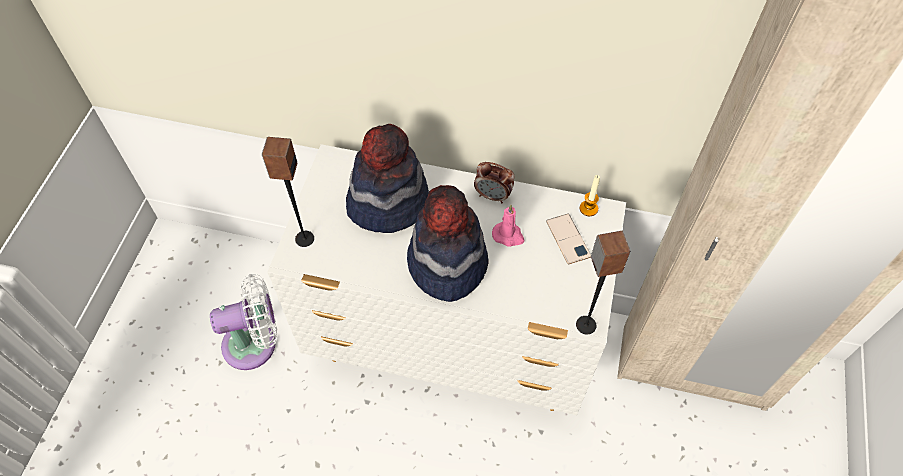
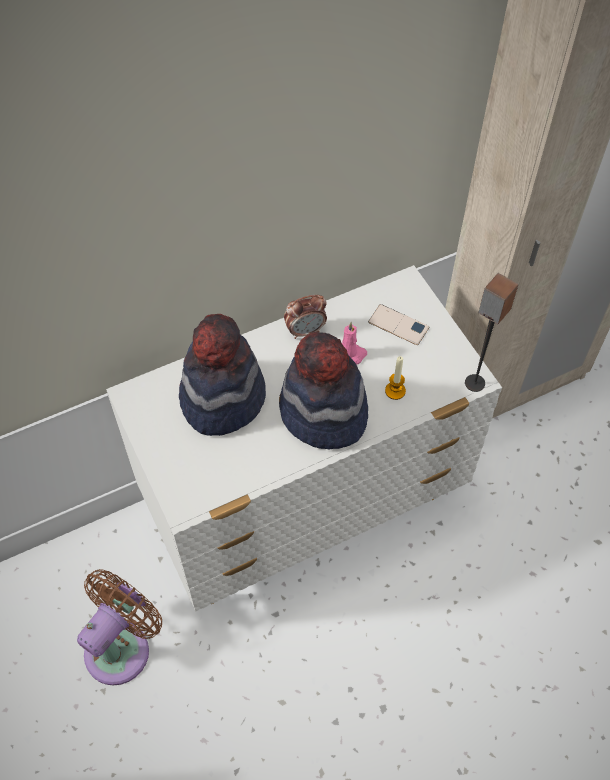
camera: 40 degrees left, 0 degrees up
(255, 343) = (122, 646): white fan -> brown fan
(304, 238) = (178, 481): speaker -> none
(588, 208) = (391, 289): candle -> candle (395, 391)

